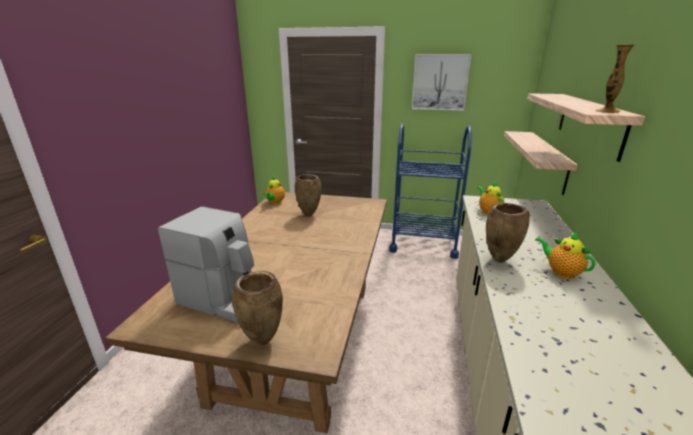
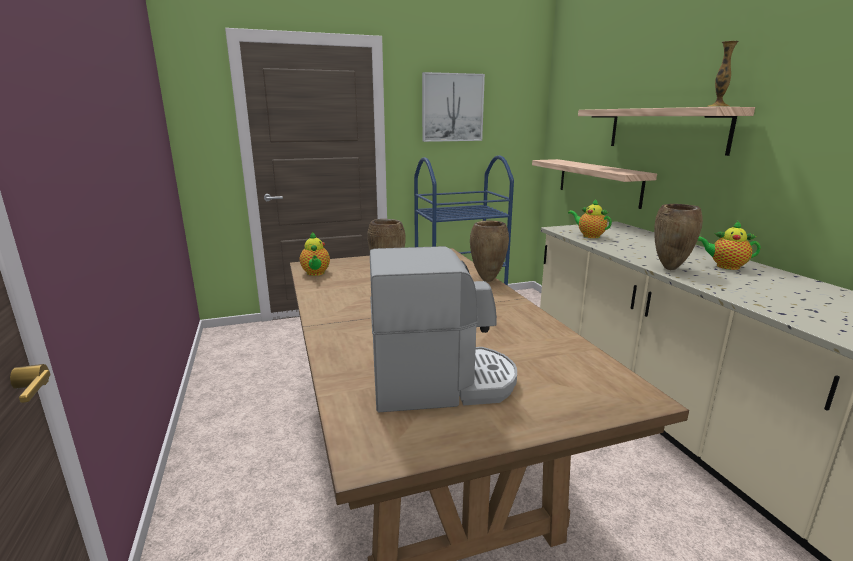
camera: 30 degrees left, 5 degrees down
(262, 341) = (562, 408): brown vase -> brown vase (486, 280)

